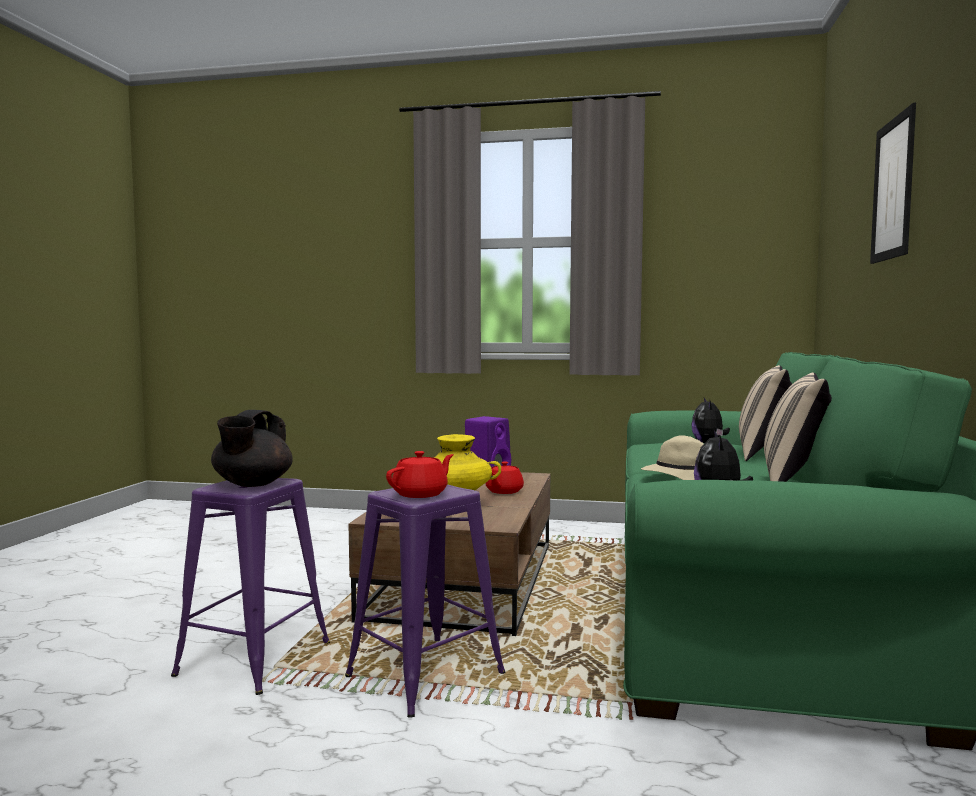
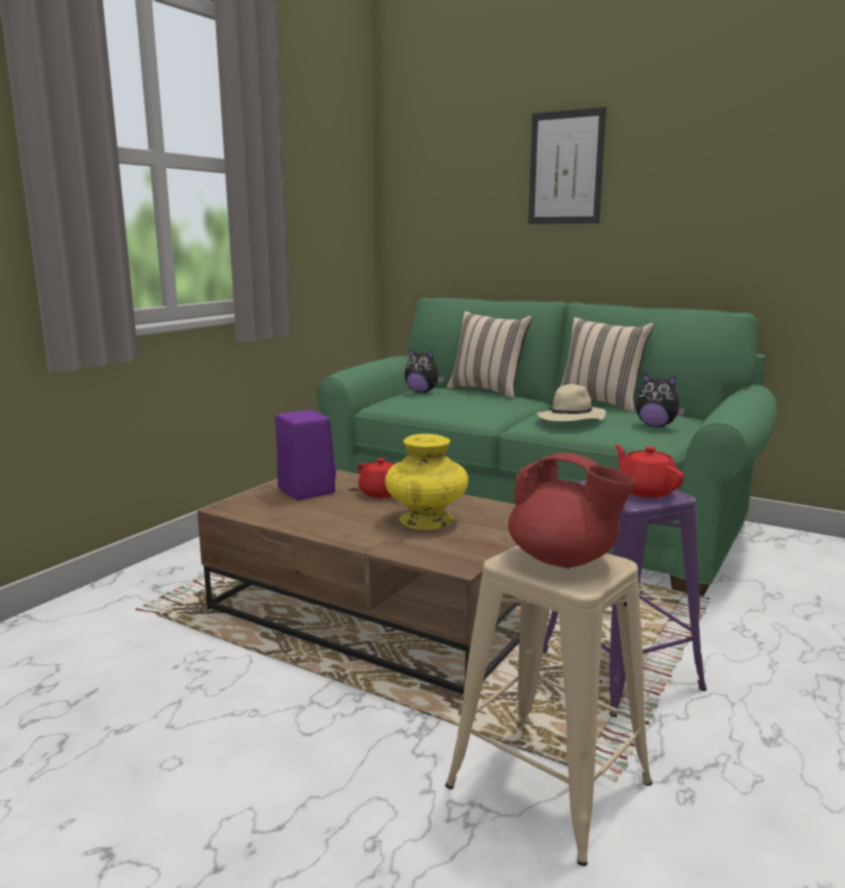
camera: 70 degrees left, 10 degrees up
(252, 484) = (564, 560): black teapot -> red teapot
(254, 659) = (548, 785): purple stool -> beige stool

